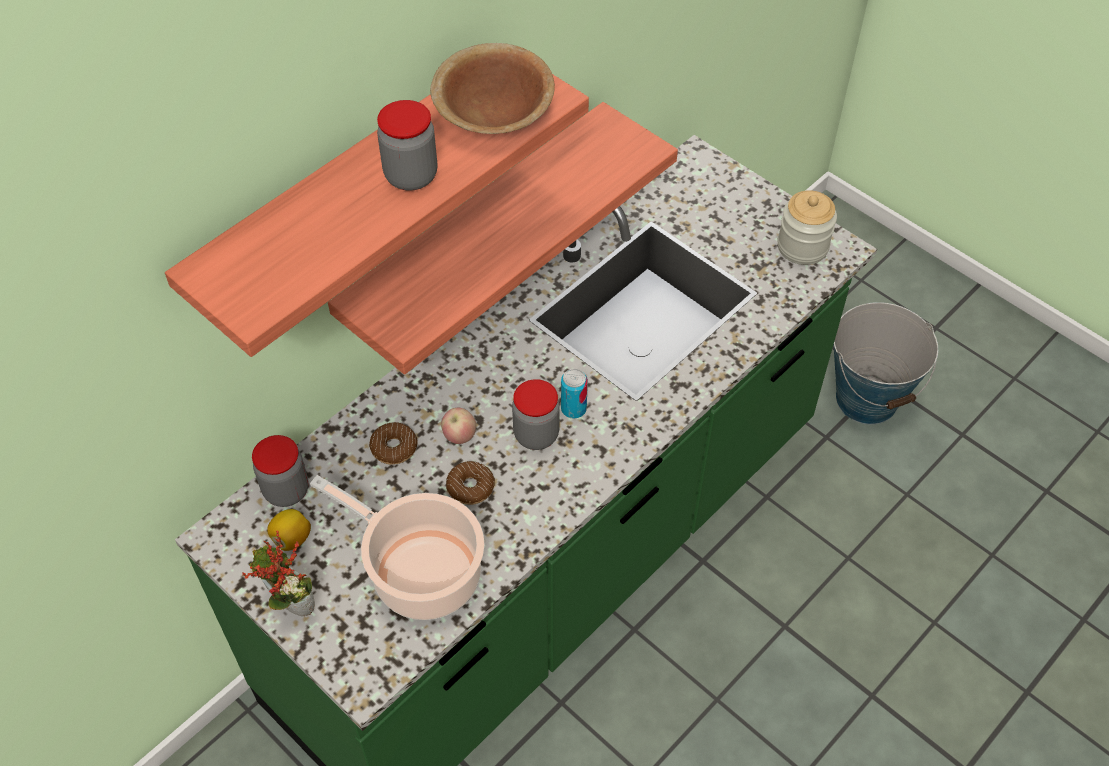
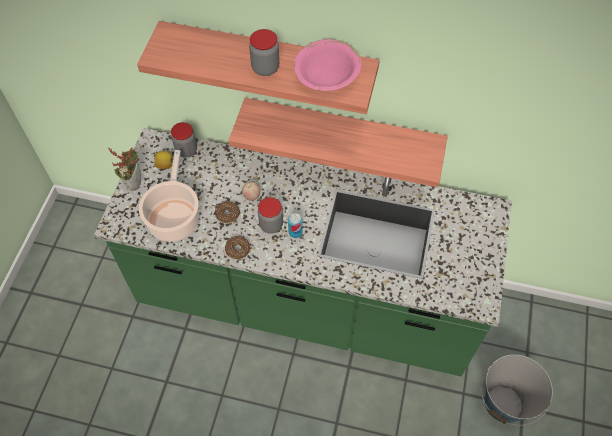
camera: 60 degrees right, 5 degrees up
(394, 448) = (230, 175): donut -> donut (237, 249)
(494, 114) = (326, 77): brown bowl -> pink bowl
(802, 246) = (471, 286): jar -> none

